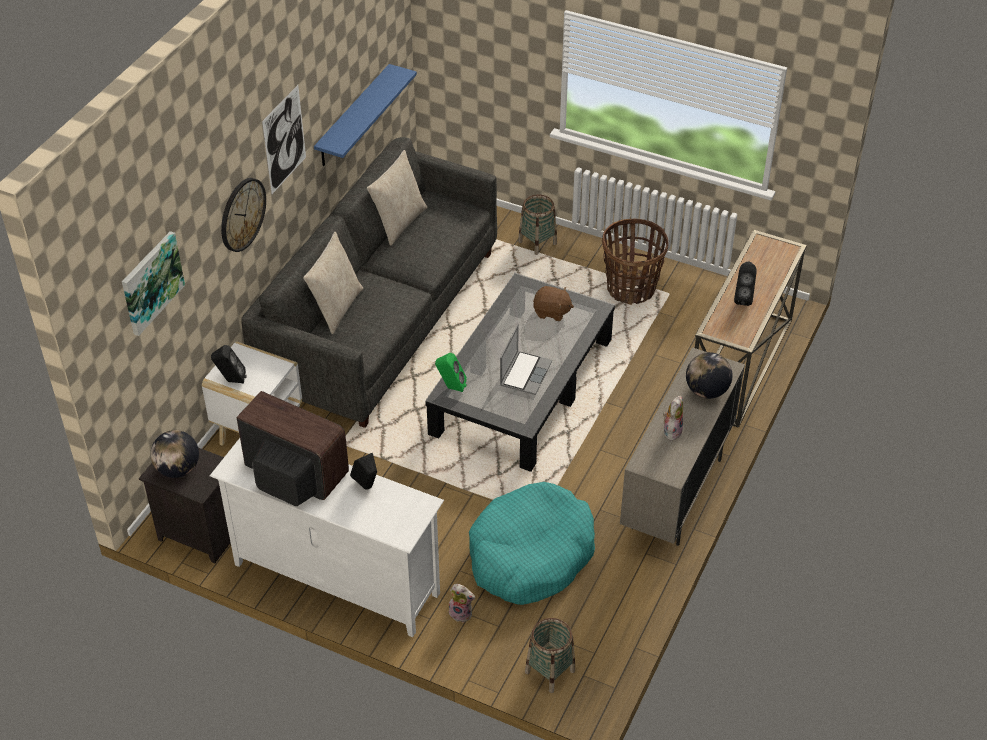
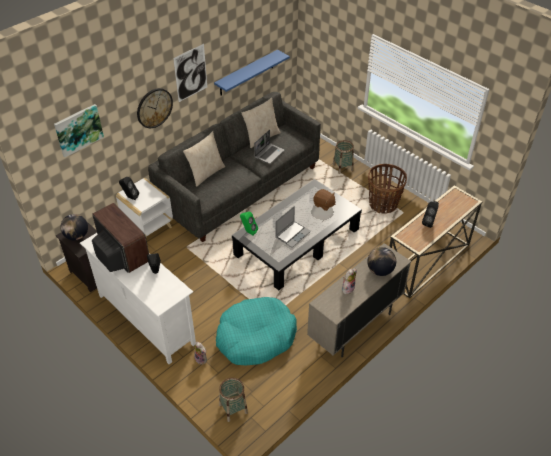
camera: 20 degrees right, 0 degrees up
(427, 248) = (269, 153): none -> laptop

